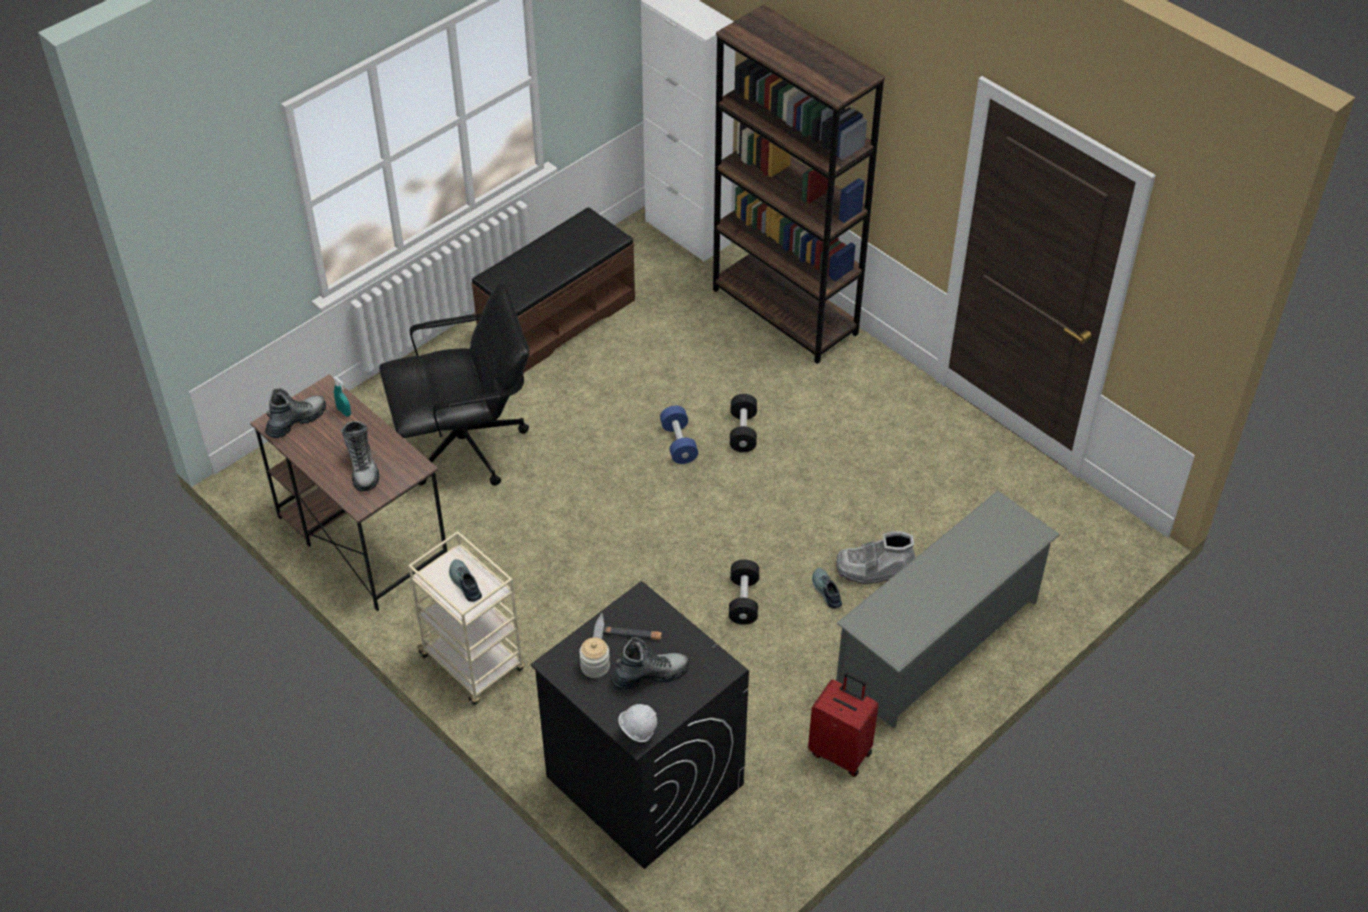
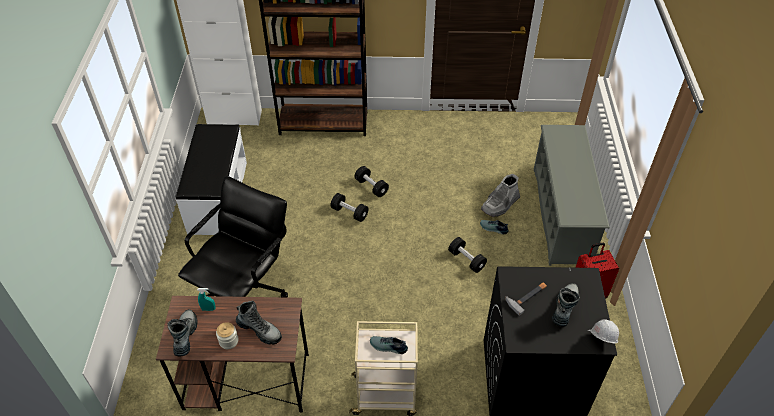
camera: 45 degrees left, 0 degrees up
(556, 319) = (217, 197): brown bench -> white bench
(595, 666) = (536, 326): jar -> jar (228, 341)
(678, 443) = (349, 212): blue dumbbell -> black dumbbell

